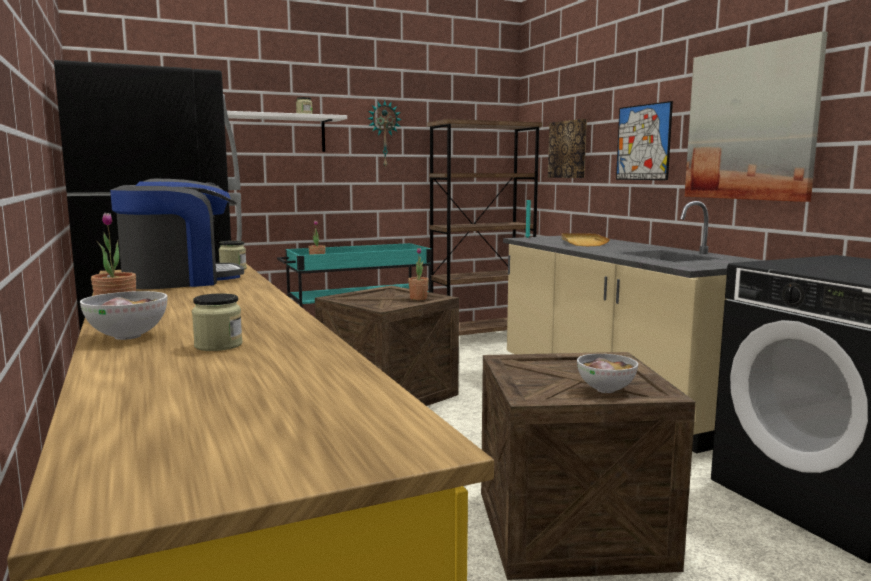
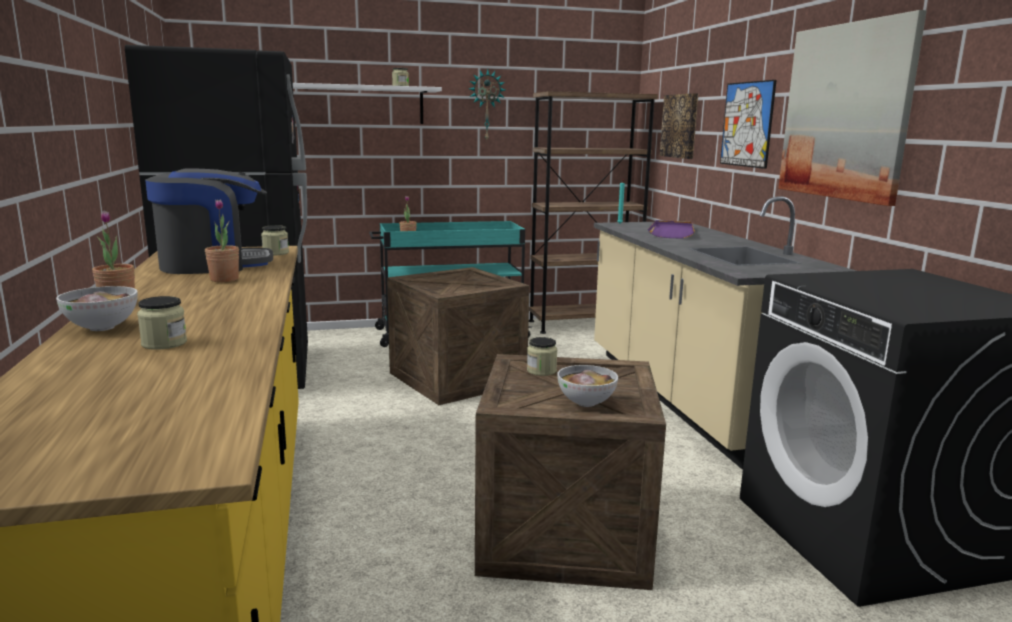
camera: 10 degrees right, 5 degrees up
(418, 298) = (487, 284): potted plant -> potted plant (224, 279)
(538, 366) = (541, 371): none -> jar
(582, 242) = (672, 232): beige tray -> purple tray

